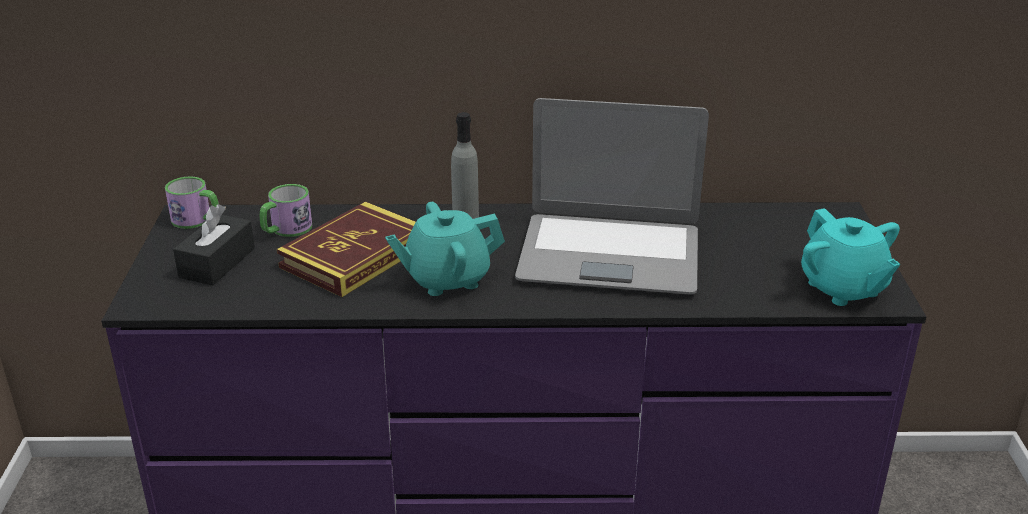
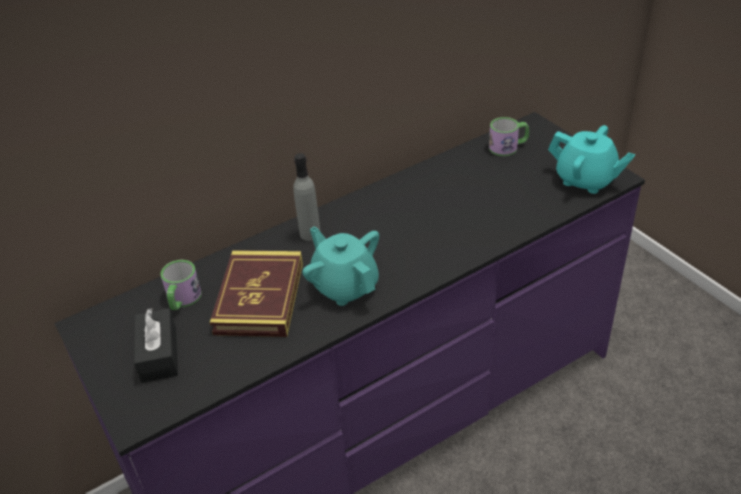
camera: 30 degrees left, 10 degrees up
(197, 220) = (99, 324): mug -> mug (508, 147)
(446, 279) = (345, 286): turquoise teapot -> turquoise teapot turned 105 degrees clockwise
(609, 255) = (431, 217): laptop -> none

